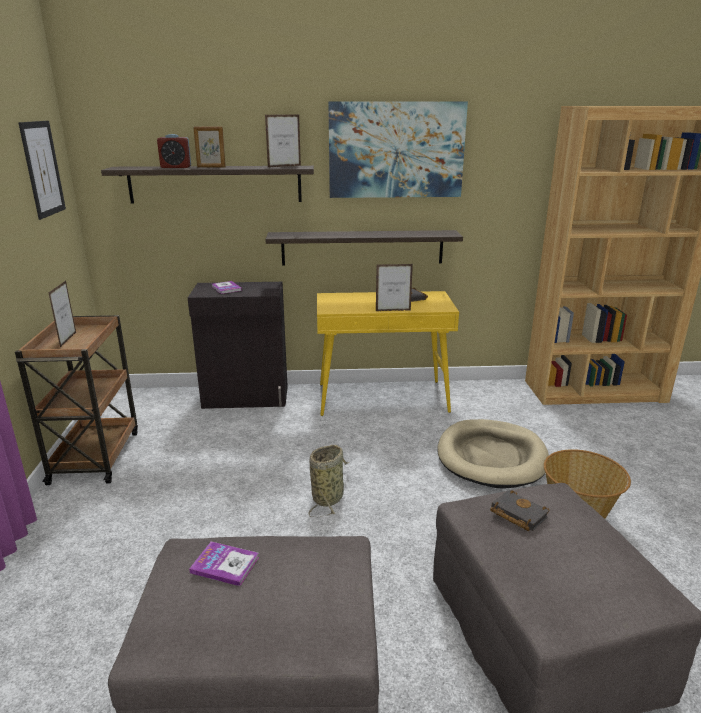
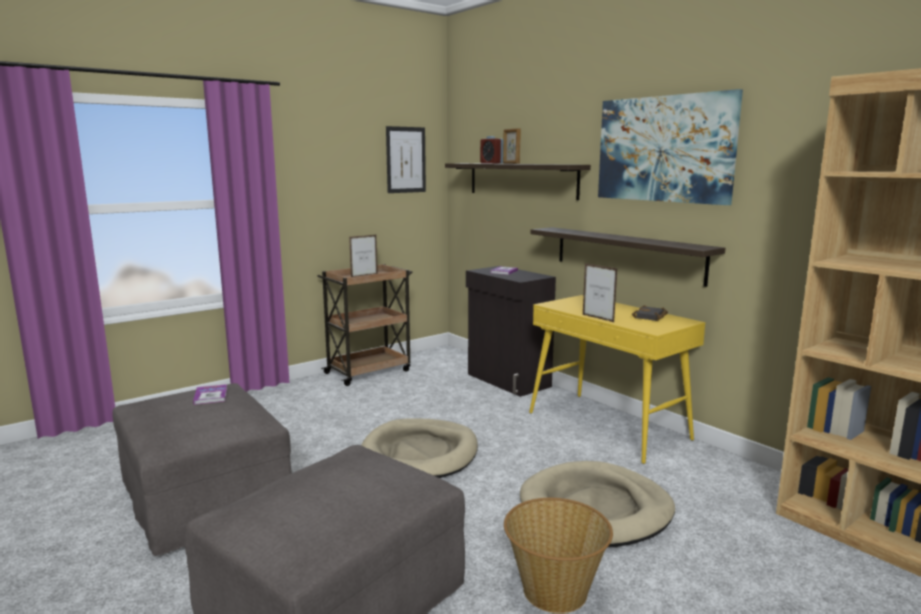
camera: 55 degrees right, 10 degrees down
(284, 166) = (560, 164): picture frame -> none
(329, 497) = (420, 454): basket -> beige dog bed
(516, 514) = (358, 467): black book -> none

